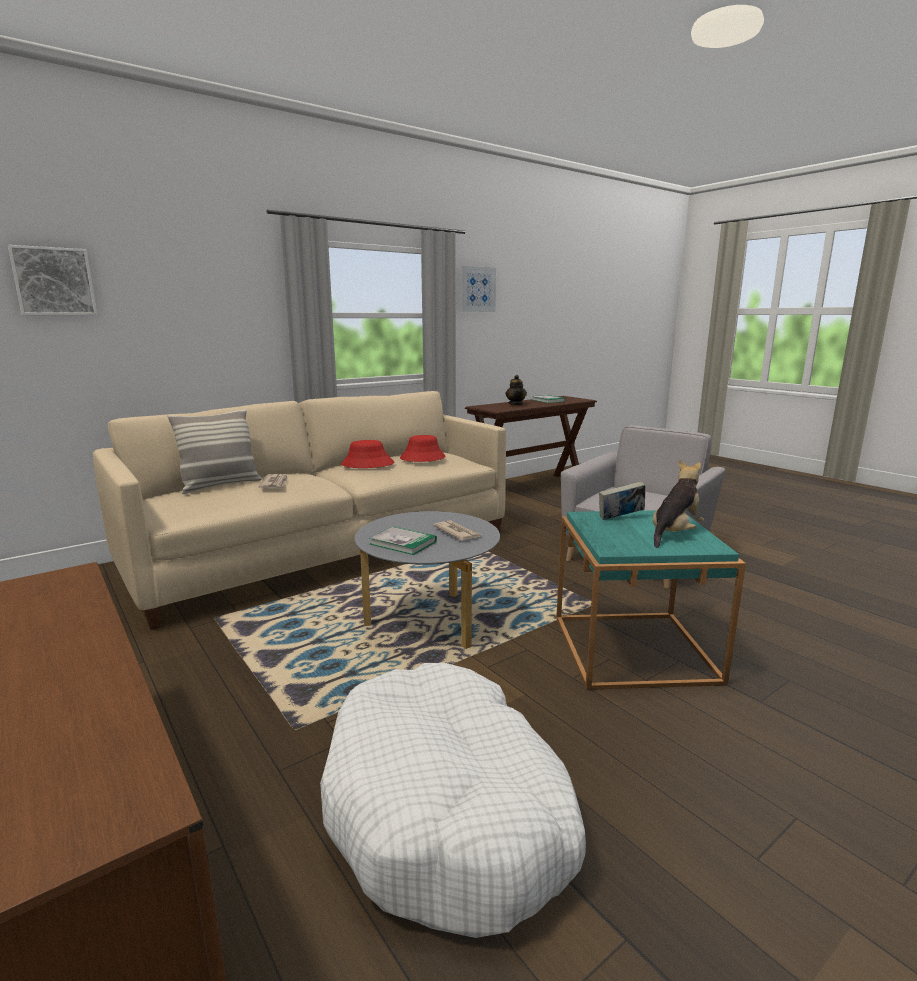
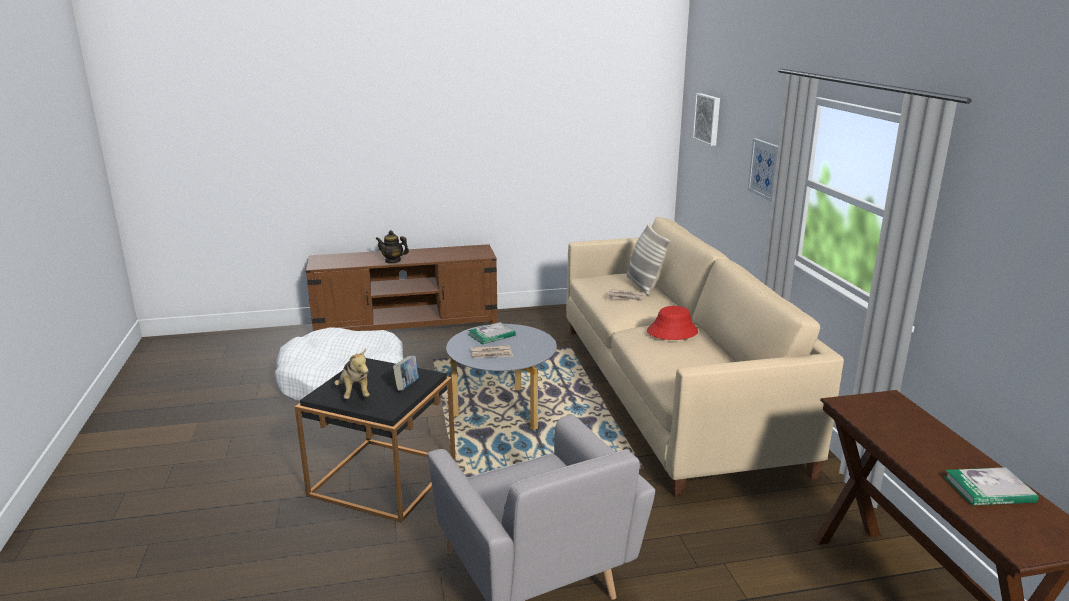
camera: 115 degrees right, 5 degrees up
(422, 458) = (689, 360): red hat -> none
(477, 289) = (1009, 210): picture -> picture (766, 169)
(515, 404) = (922, 437): teapot -> teapot (393, 261)
(633, 648) = (383, 478): turquoise side table -> black side table

